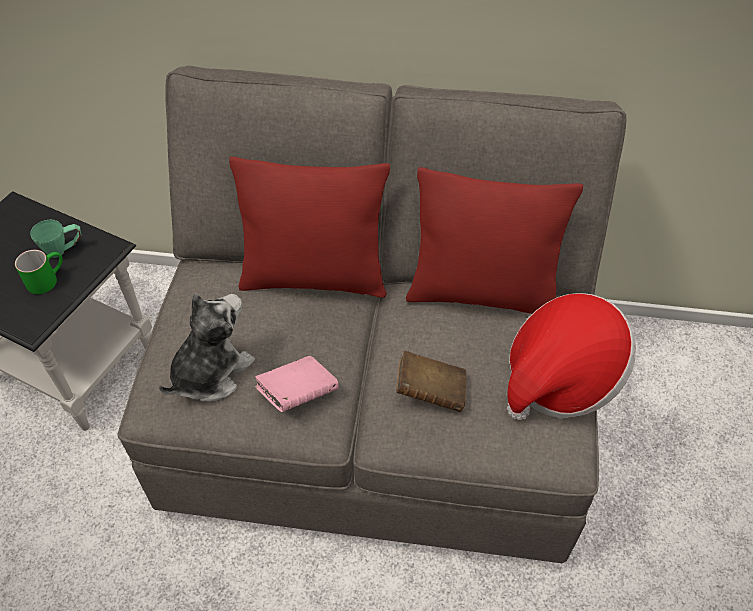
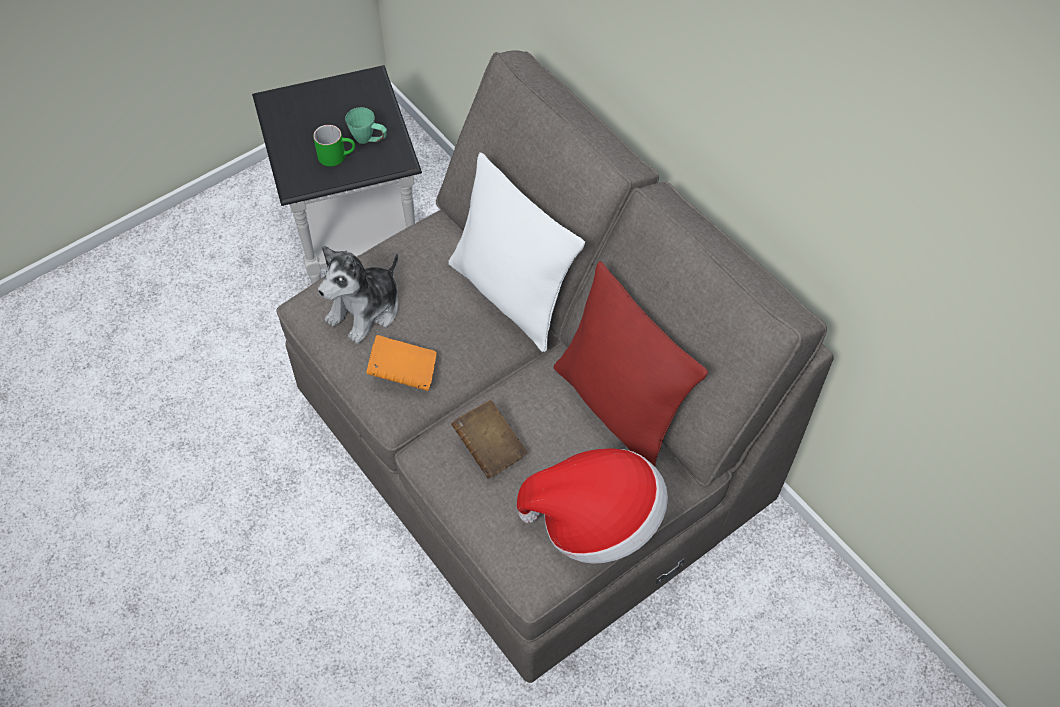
camera: 45 degrees right, 5 degrees up
(210, 372) = (366, 310): plush toy -> plush toy turned 135 degrees clockwise
(298, 393) = (403, 372): pink book -> orange book
(314, 278) = (511, 296): red pillow -> white pillow

